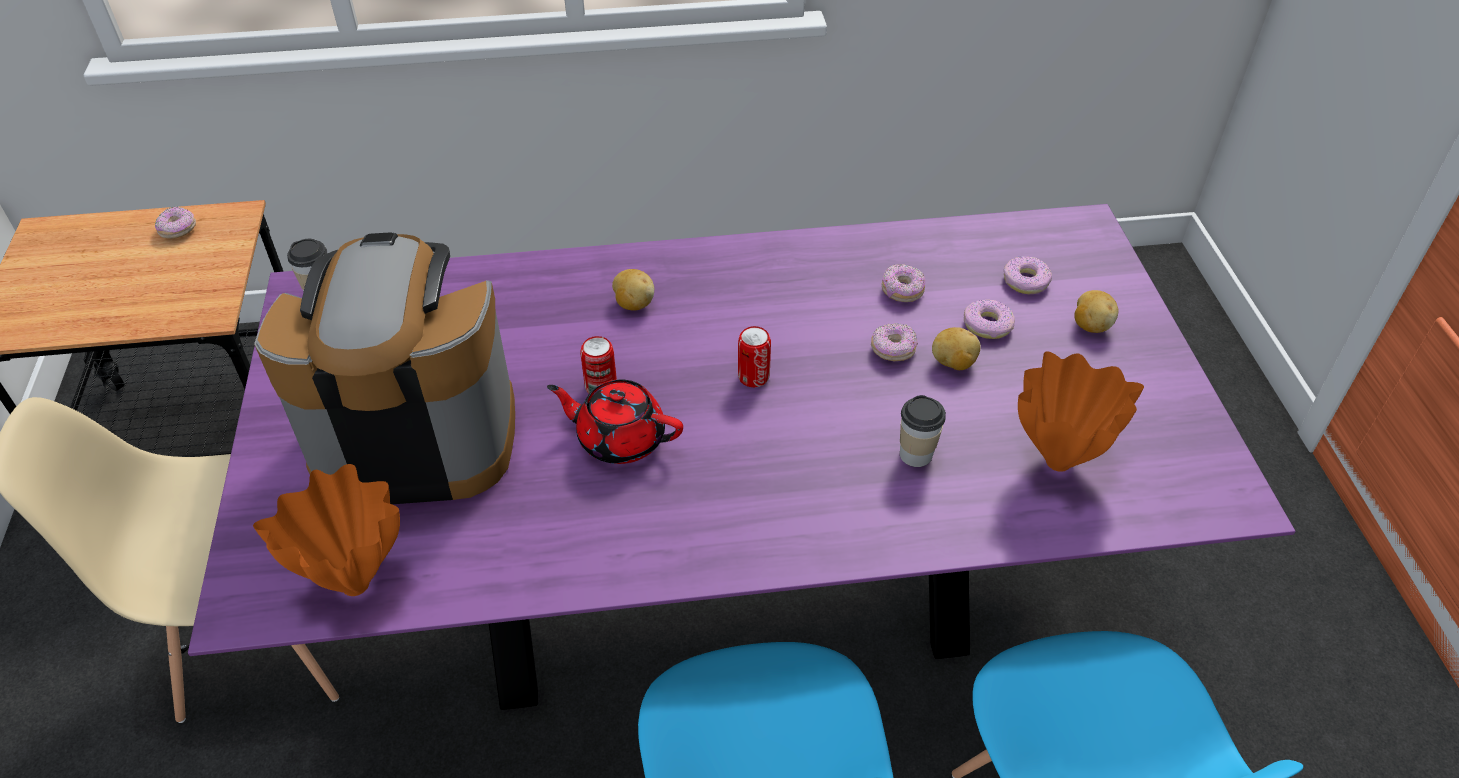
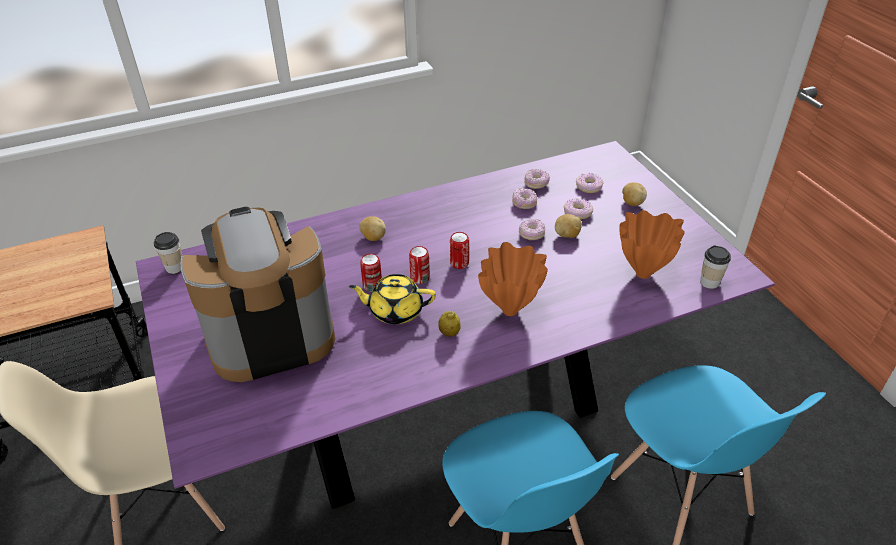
camera: 15 degrees left, 5 degrees down
(178, 230) = (51, 252): donut -> donut (536, 184)
(358, 584) = (268, 423): orange vase -> orange vase (511, 310)
(619, 438) = (395, 311): red teapot -> yellow teapot
(680, 389) = (420, 278): none -> can
(690, 496) = (449, 333): none -> lemon
(916, 454) = (566, 285): cup -> cup (709, 282)

